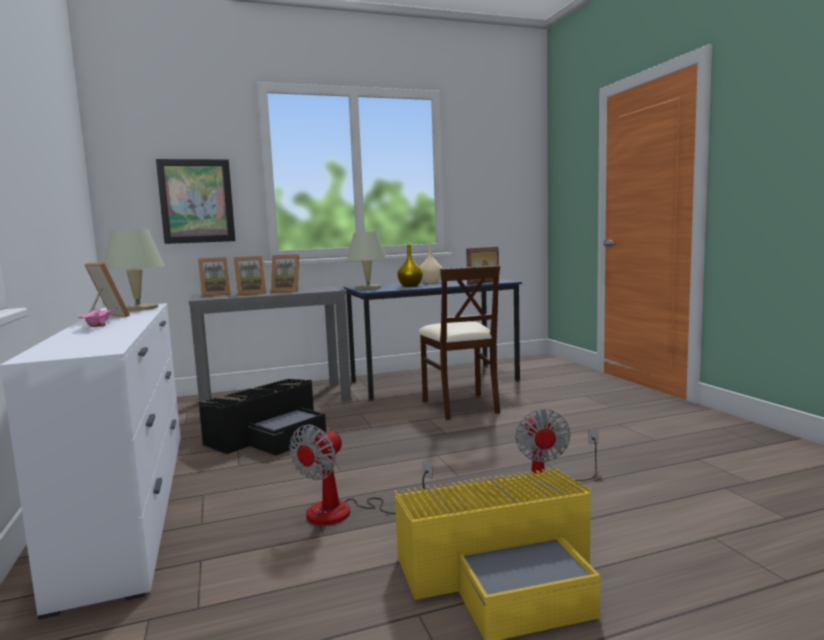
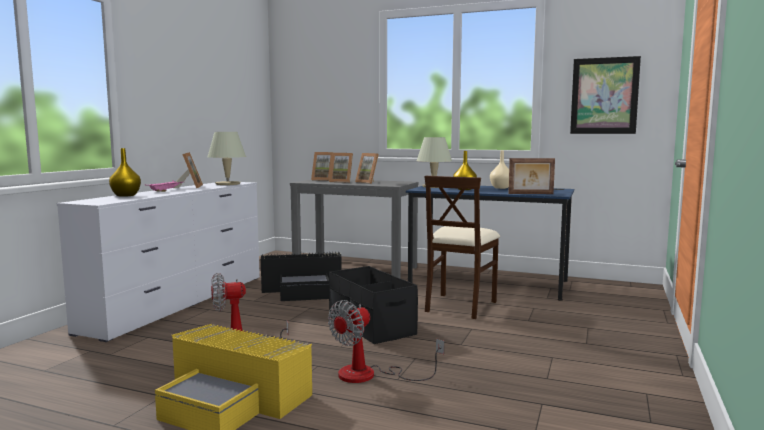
camera: 40 degrees right, 0 degrees up
(72, 338) = (126, 195): none -> yellow vase
(196, 201) = (332, 108): picture -> picture (604, 96)
(434, 447) = (370, 326): none -> black storage box

